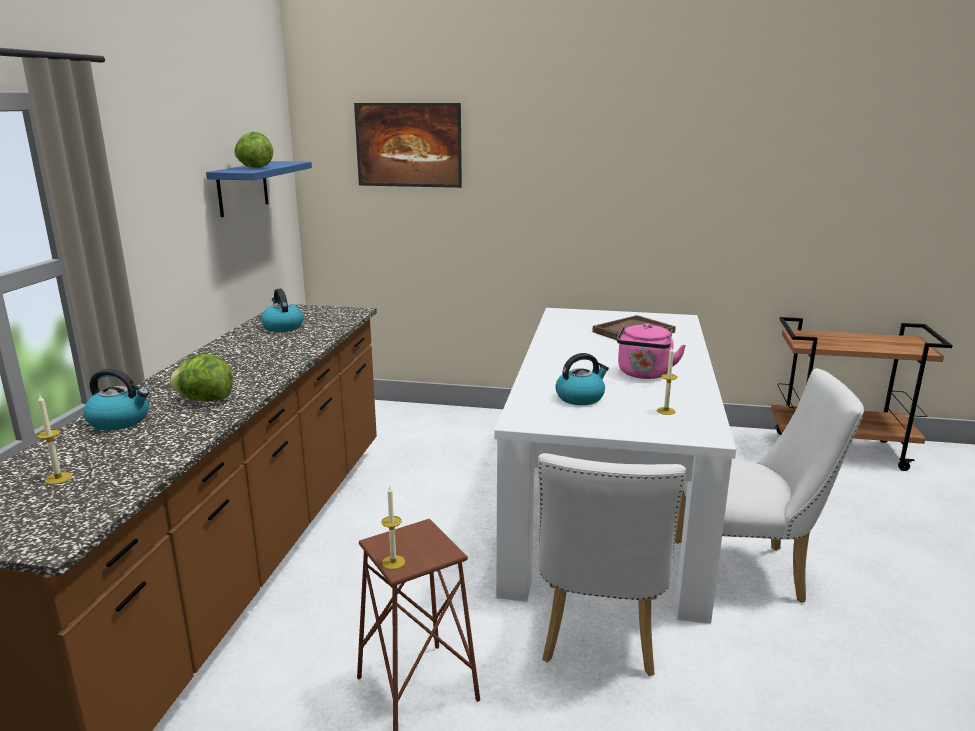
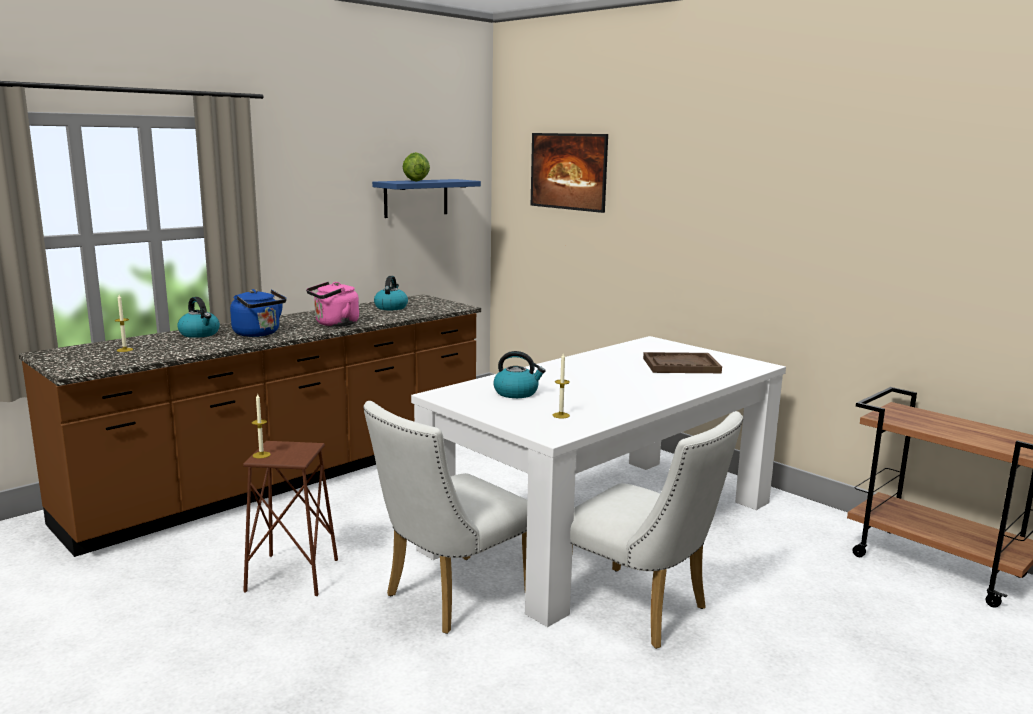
camera: 35 degrees right, 5 degrees down
(205, 400) = (259, 334): lettuce -> blue kettle
(644, 374) = (608, 392): pink kettle -> pink kettle (334, 324)

